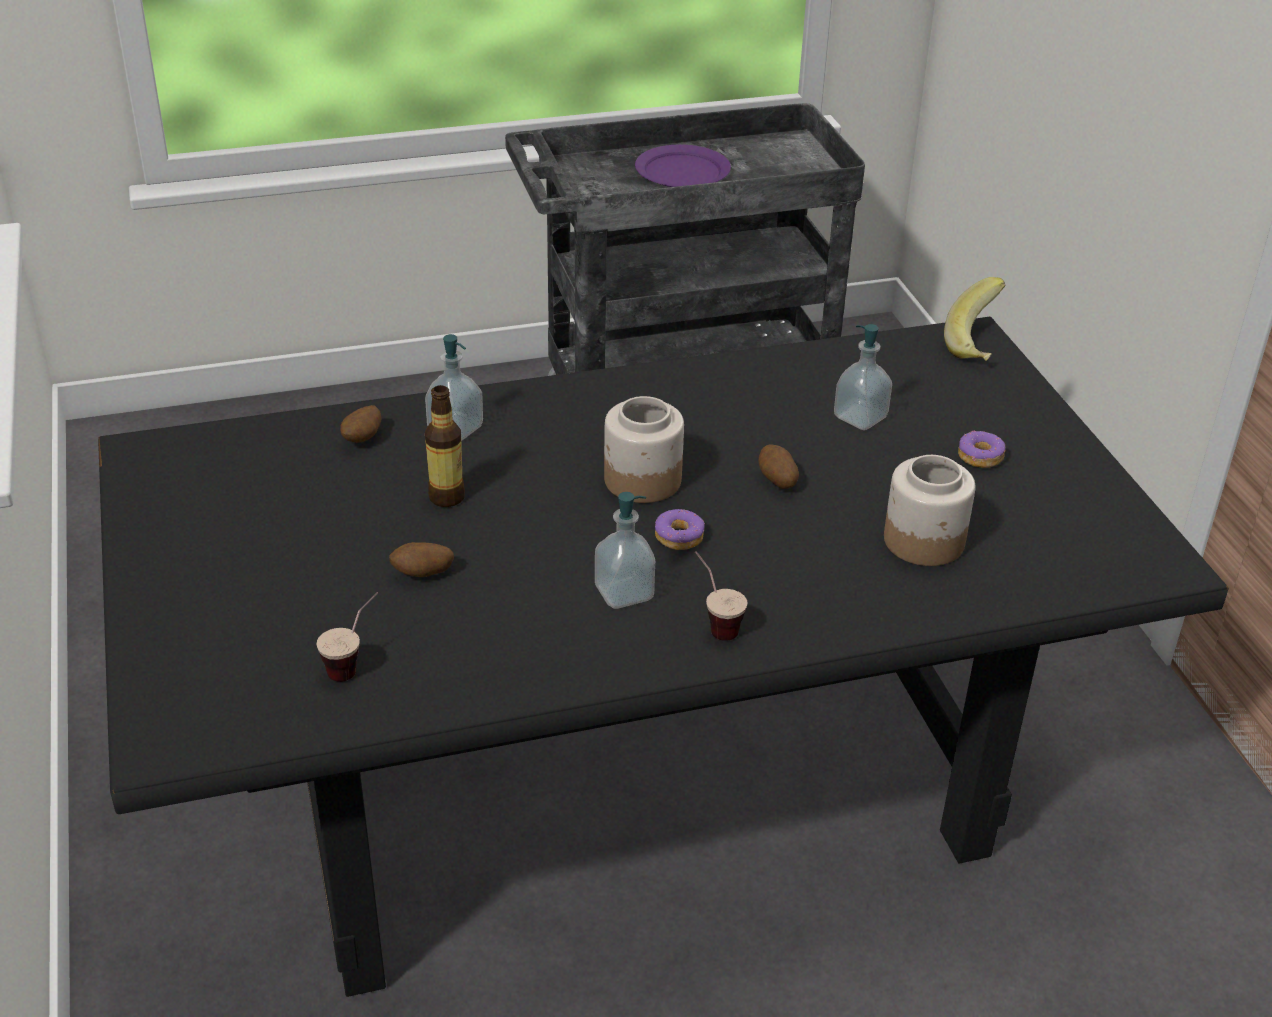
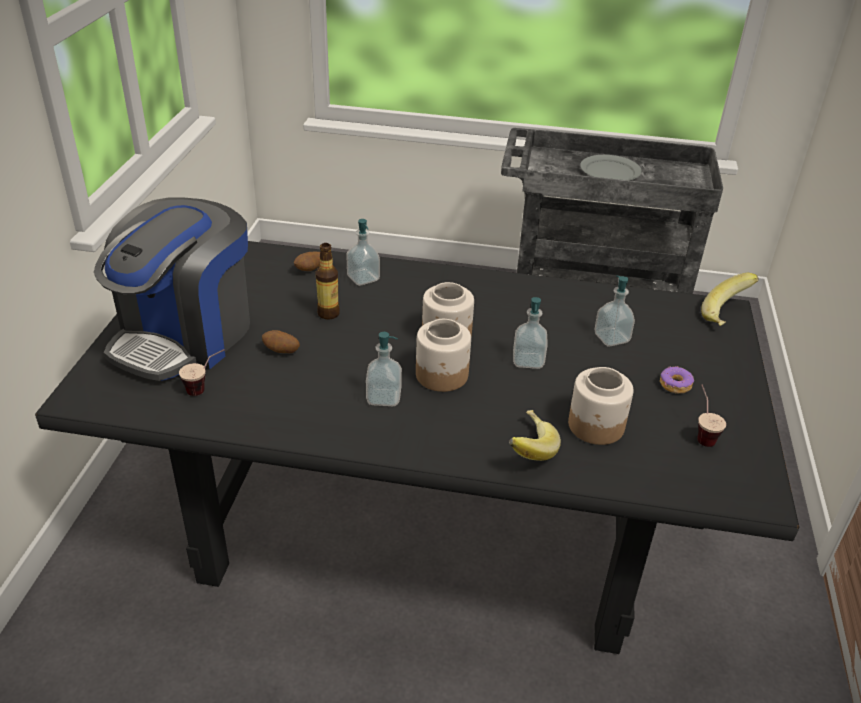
camera: 25 degrees right, 0 degrees up
(252, 597) = (185, 336): none -> coffee machine
(679, 537) = (442, 375): donut -> jar
(683, 171) = (610, 171): purple plate -> grey plate
(714, 623) = (423, 432): cup -> cup (701, 433)
(777, 481) = (528, 360): potato -> soap dispenser
(862, 599) = (527, 449): none -> banana

